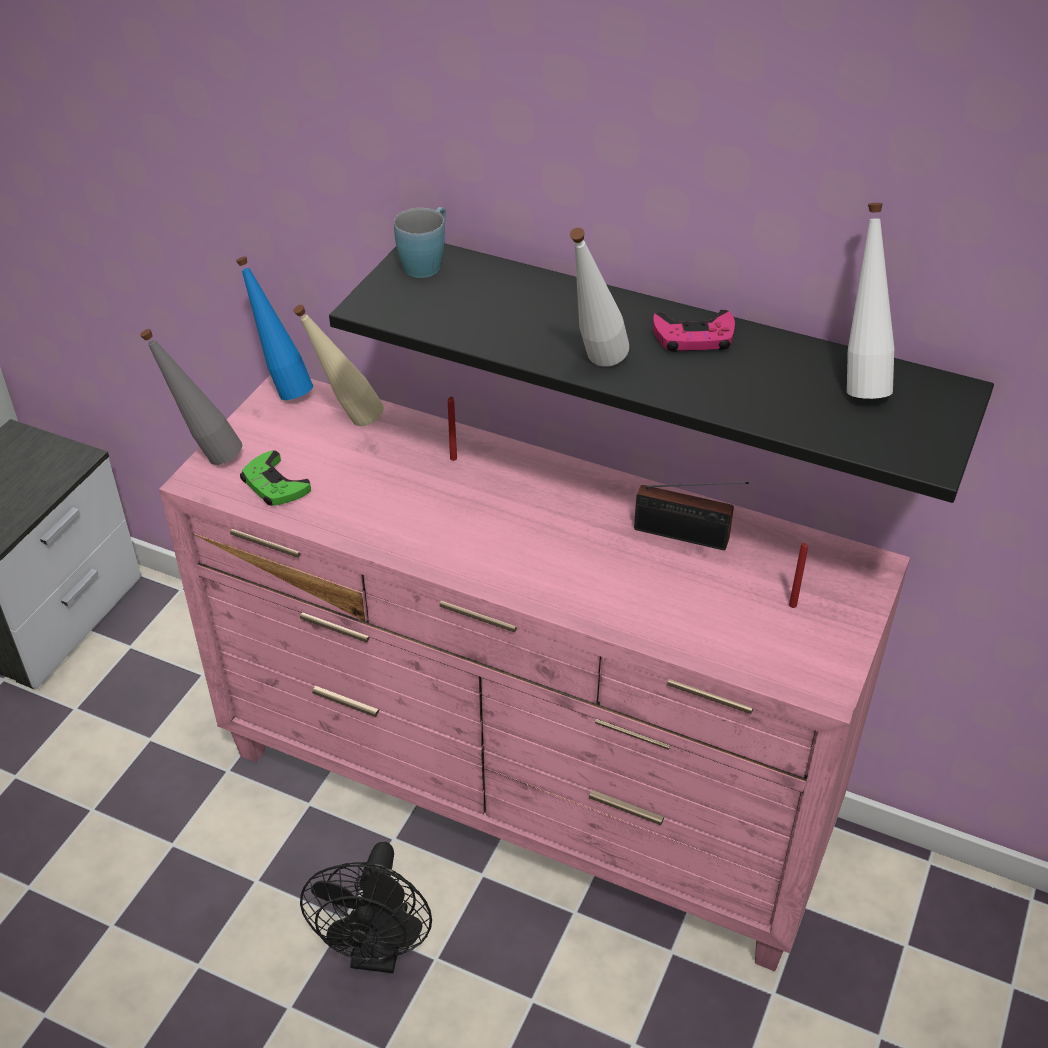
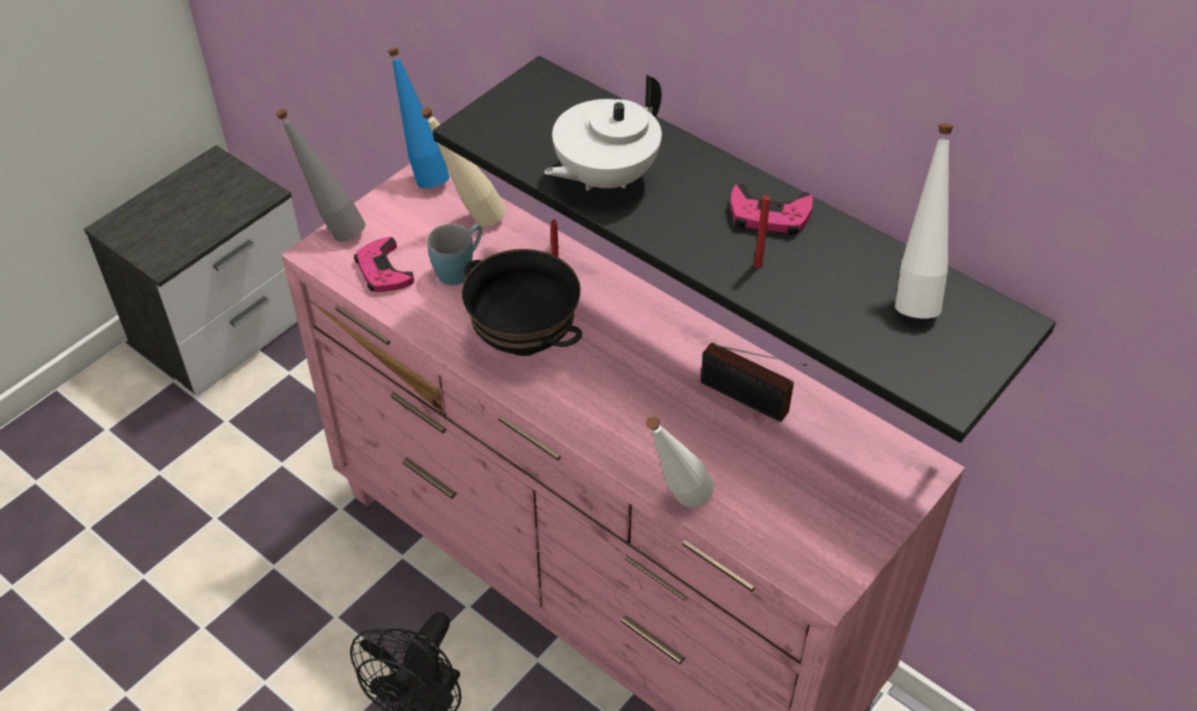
camera: 15 degrees right, 5 degrees up
(274, 485) = (383, 271): green game controller -> pink game controller
(427, 263) = (544, 90): blue mug -> blue mug (460, 269)
(443, 524) = (523, 340): none -> black bowl
(520, 330) = (604, 177): none -> white teapot
(593, 368) = (657, 231): white bottle -> white bottle (675, 506)
(792, 605) = (826, 492): red candle -> red candle (758, 265)

